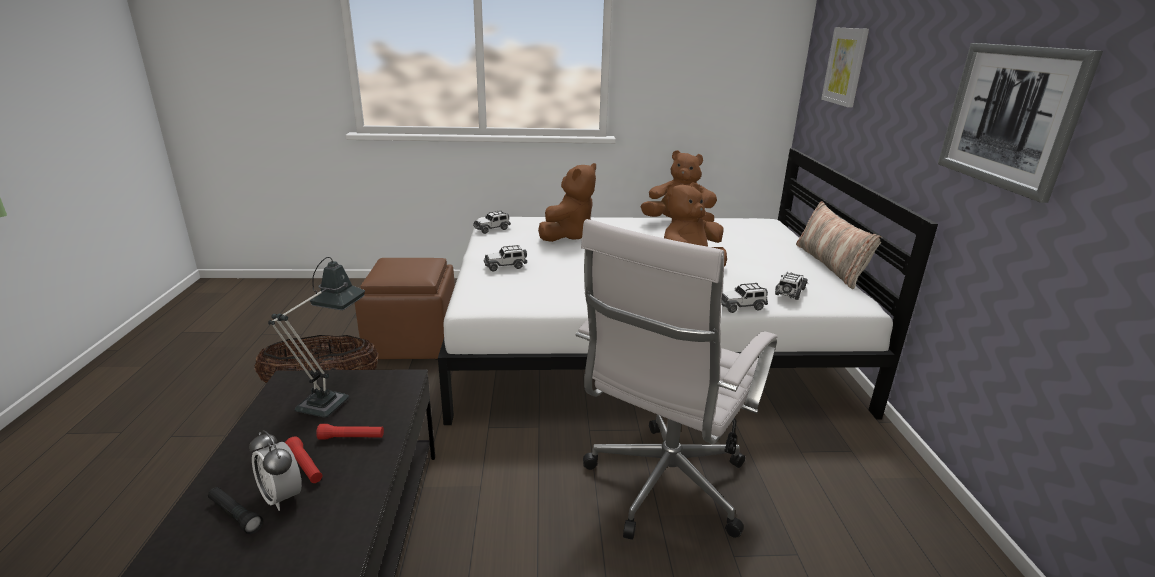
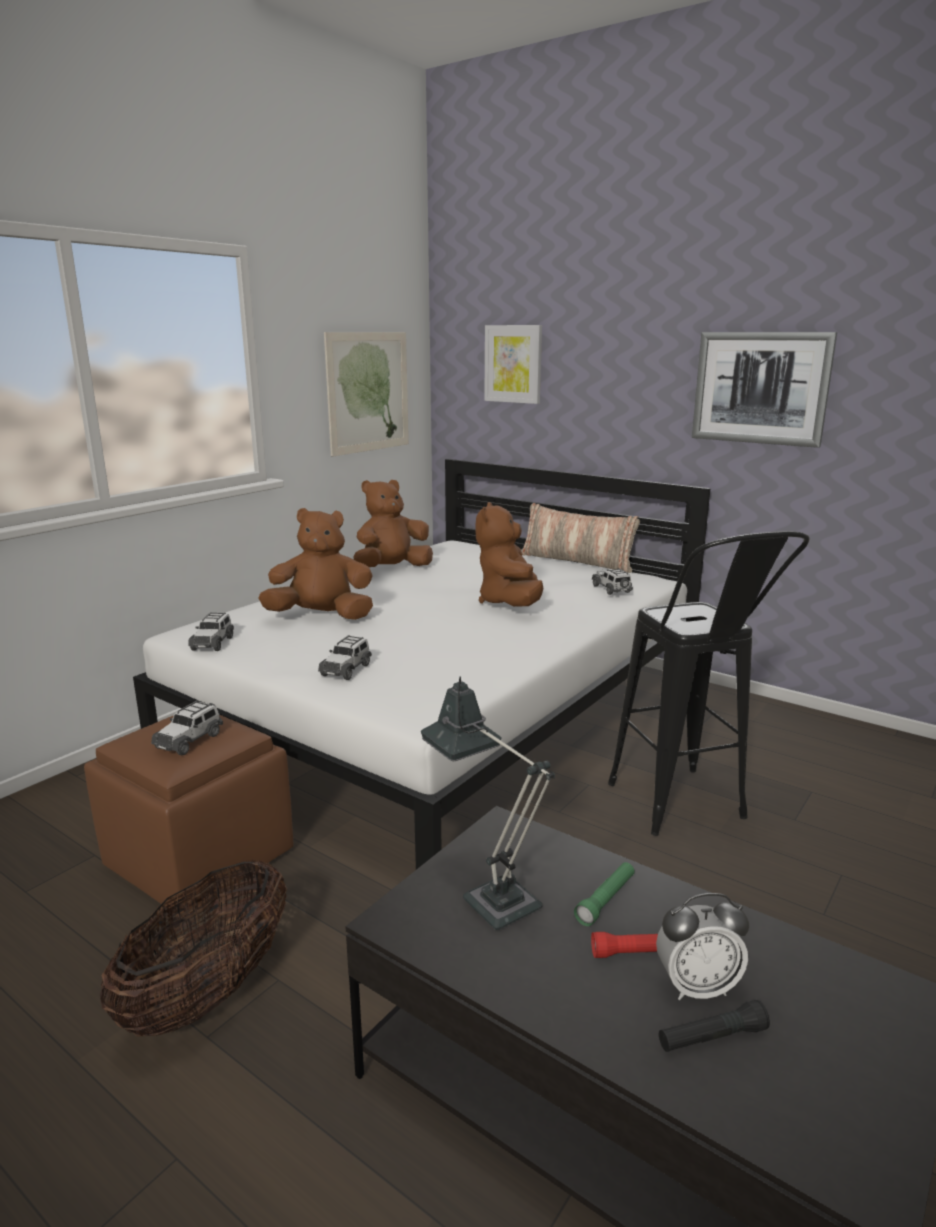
camera: 50 degrees left, 5 degrees down
(351, 438) = (605, 900): red flashlight -> green flashlight
(568, 236) = (321, 616): brown plush toy -> brown plush toy turned 75 degrees counterclockwise
(663, 489) = (686, 812): white office chair -> black stool
(721, 81) = (368, 392): none -> picture
(741, 306) = (609, 613): toy car -> toy car (189, 740)

